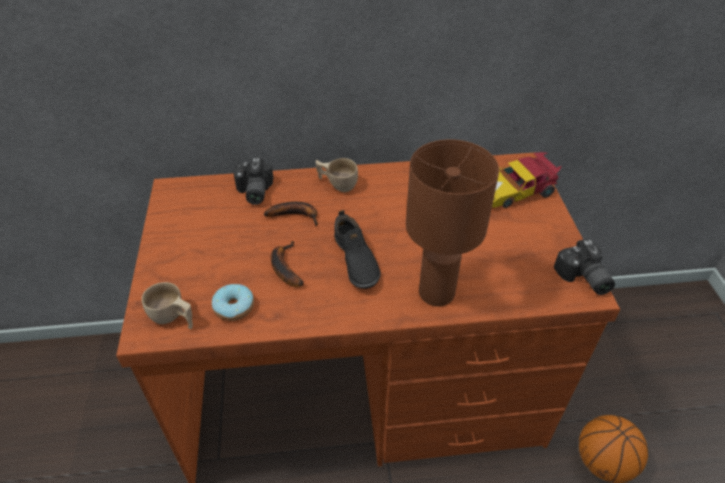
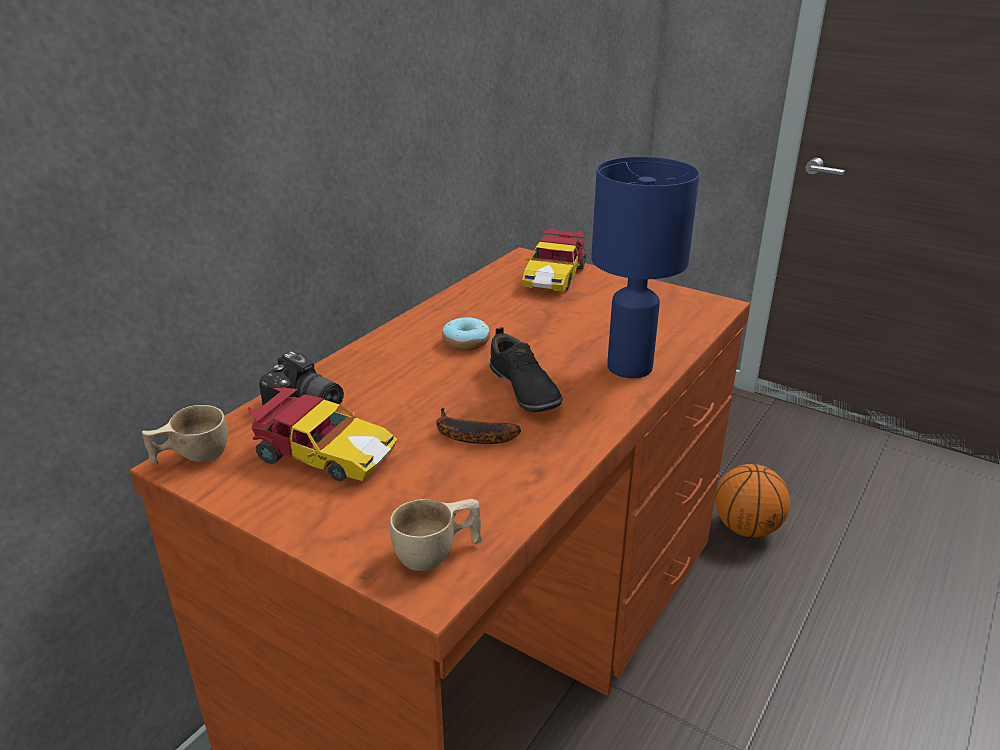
camera: 50 degrees left, 15 degrees down
(217, 227) = (323, 455): none -> toy car
(234, 307) = (484, 497): donut -> donut (466, 342)
(296, 215) = (396, 394): banana -> none
(337, 184) = (388, 350): beige cup -> beige cup (191, 457)
(355, 260) = (523, 389): black shoe -> black shoe turned 45 degrees clockwise
(437, 292) = (630, 366): brown table lamp -> blue table lamp
(582, 278) = (699, 300): camera -> none

